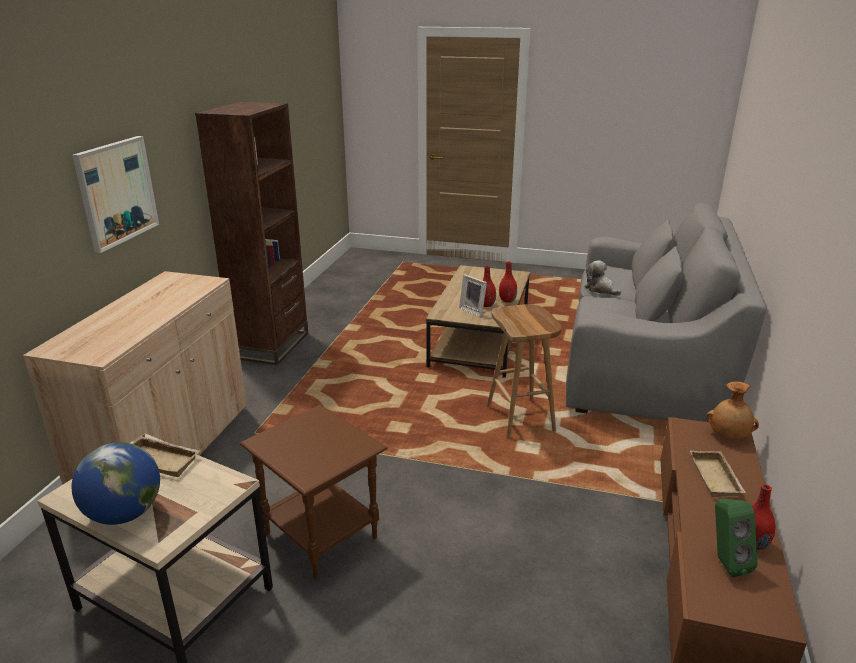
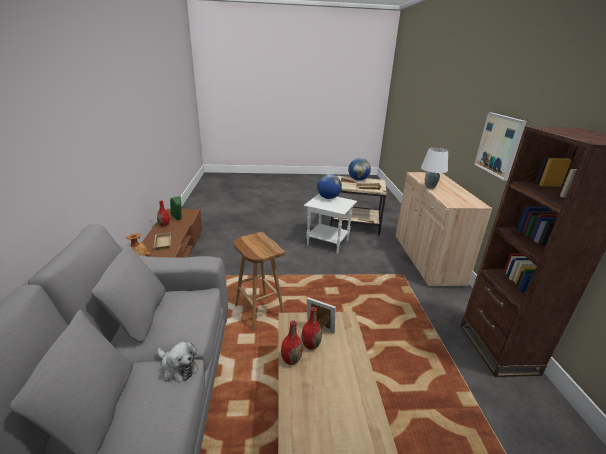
camera: 160 degrees right, 0 degrees up
(162, 315) = (430, 187): none -> white table lamp
(302, 461) = (328, 198): none -> globe
(322, 536) = (327, 242): brown side table -> white side table

